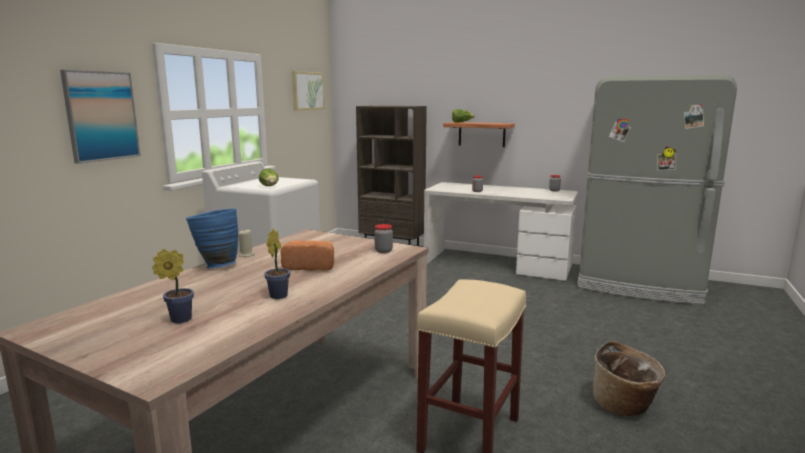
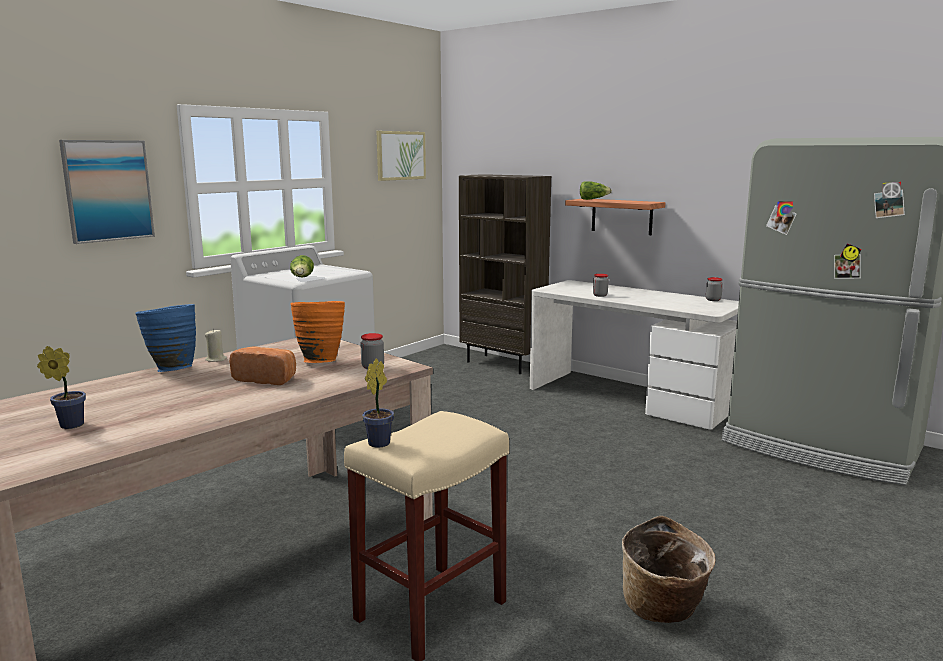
camera: 15 degrees right, 0 degrees up
(280, 295) = (197, 409): potted plant -> potted plant (381, 442)
(335, 249) = (320, 361): none -> orange vase

